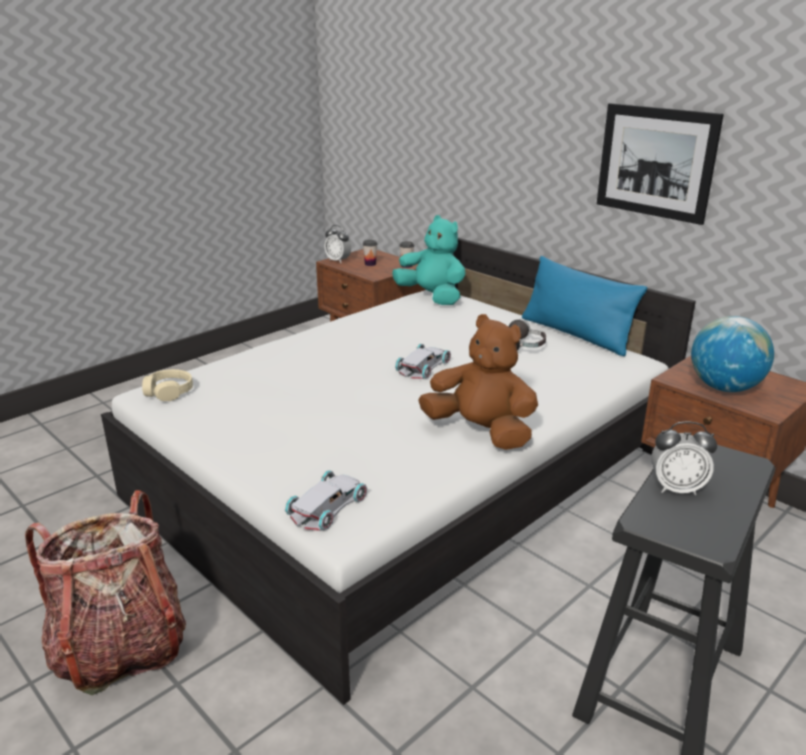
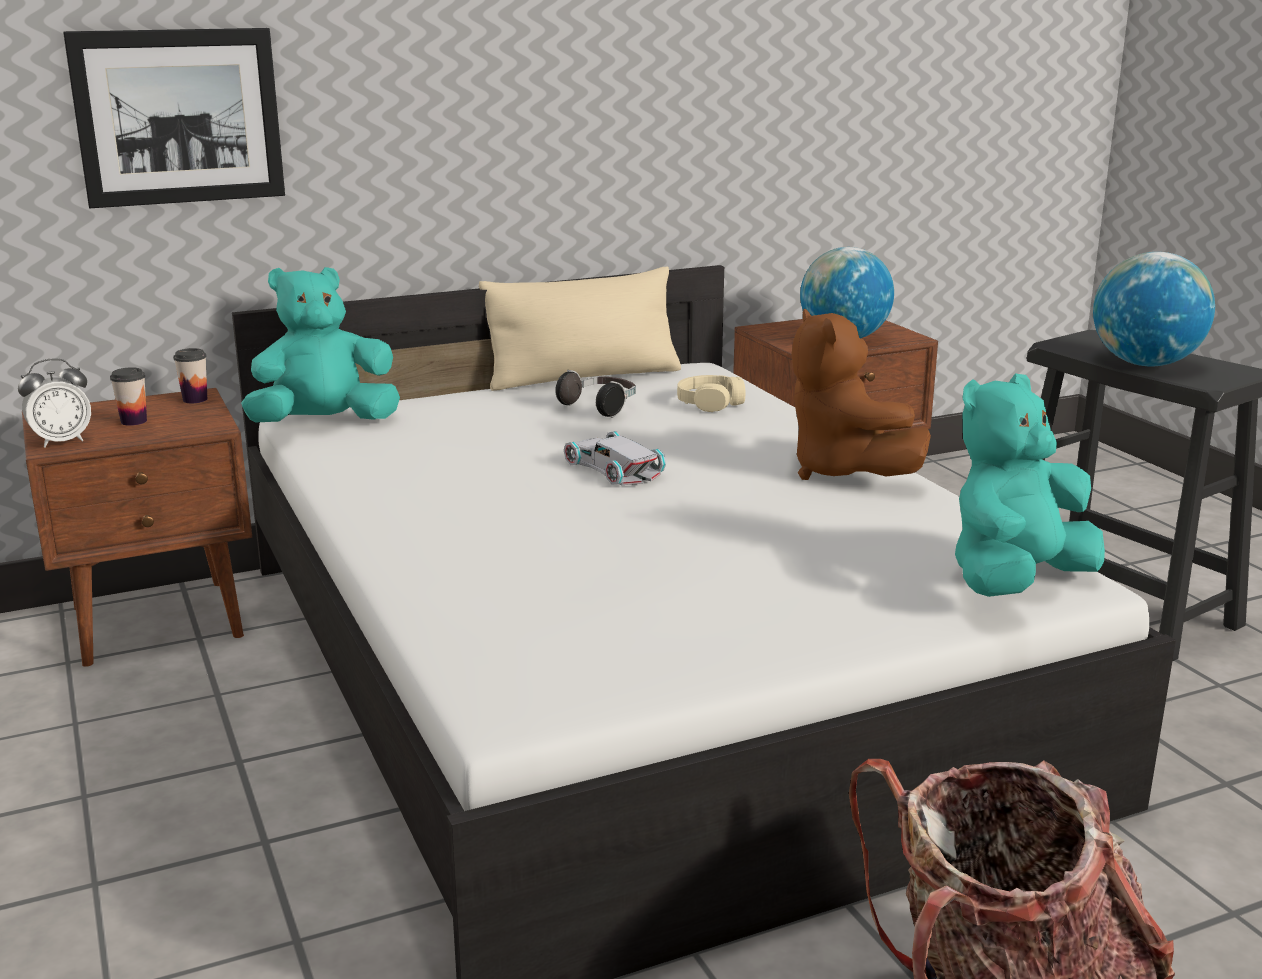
camera: 70 degrees left, 5 degrees down
(169, 392) = (523, 682): beige headphones -> beige headphones (710, 403)
(329, 506) = (1015, 582): white toy car -> turquoise plush toy
(480, 432) = (843, 471): brown plush toy -> brown plush toy turned 75 degrees counterclockwise
(575, 334) = (583, 377): blue pillow -> beige pillow
(656, 162) = (633, 93): picture -> picture (179, 117)
(676, 488) = (1144, 364): alarm clock -> globe

